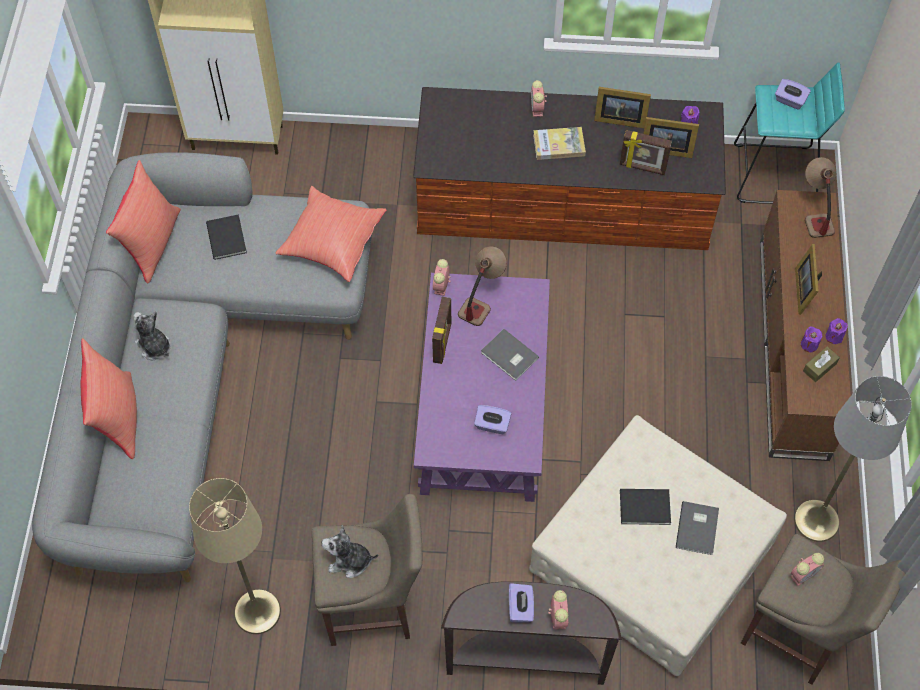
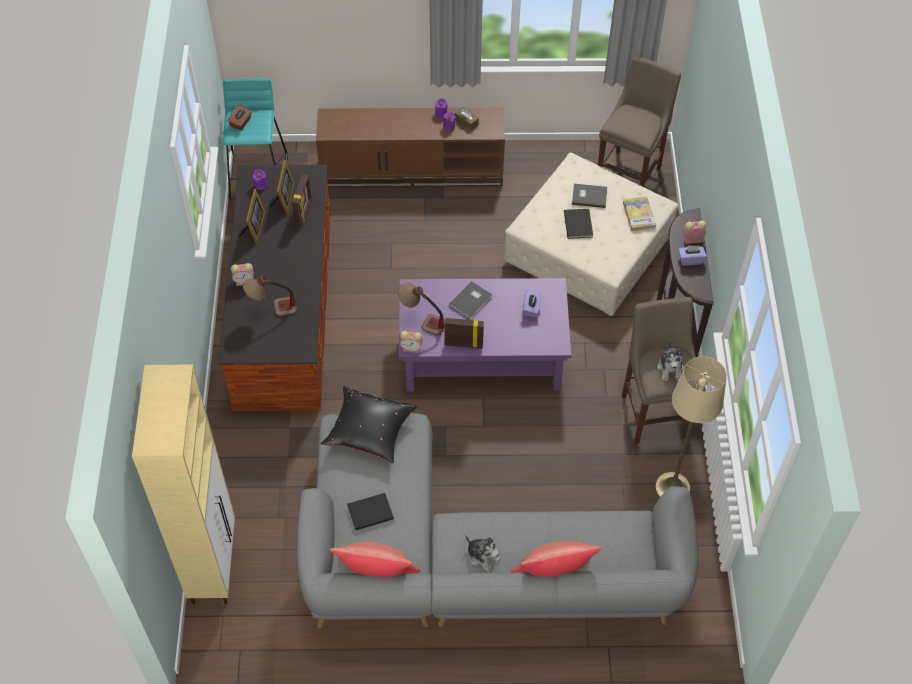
camera: 95 degrees left, 5 degrees down
(154, 346) = (483, 556): plush toy -> plush toy turned 90 degrees counterclockwise
(332, 242) = (369, 432): red pillow -> black pillow
(559, 145) = (282, 265): book -> book (638, 215)
(790, 100) = (241, 123): purple tissue box -> brown tissue box
(803, 574) = (630, 124): alarm clock -> none
(805, 290) = (403, 127): picture frame -> none
(815, 213) = (336, 120): table lamp -> table lamp (272, 309)
(816, 520) = (546, 162): grey floor lamp -> none

